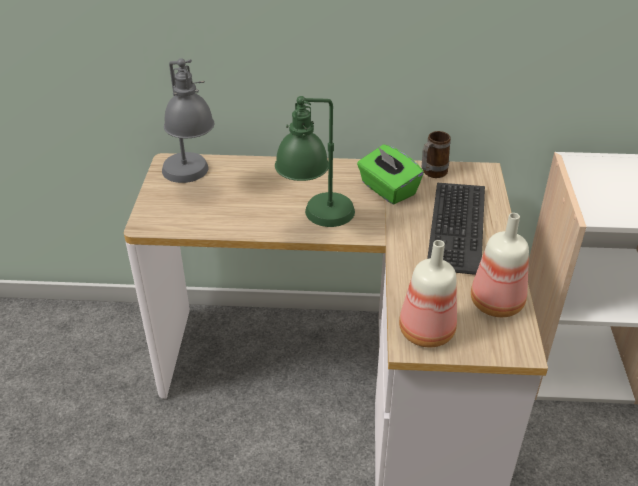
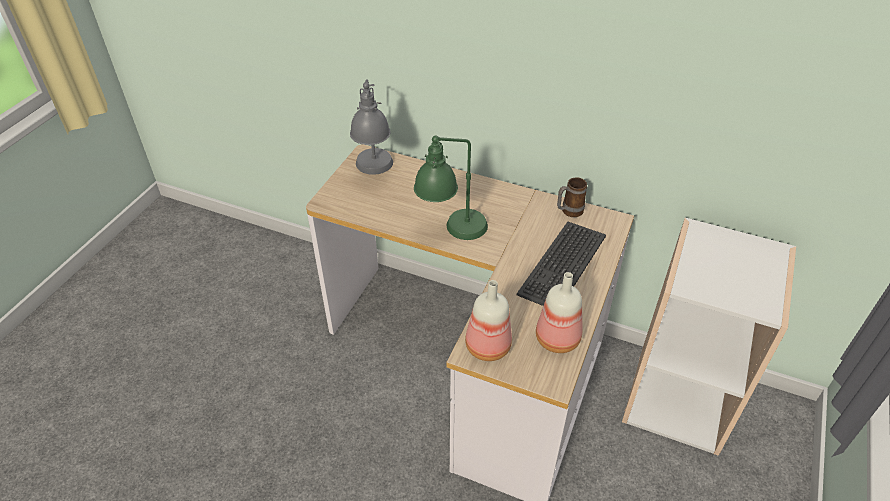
camera: 20 degrees right, 5 degrees up
(387, 189) = (523, 217): green tissue box -> none

